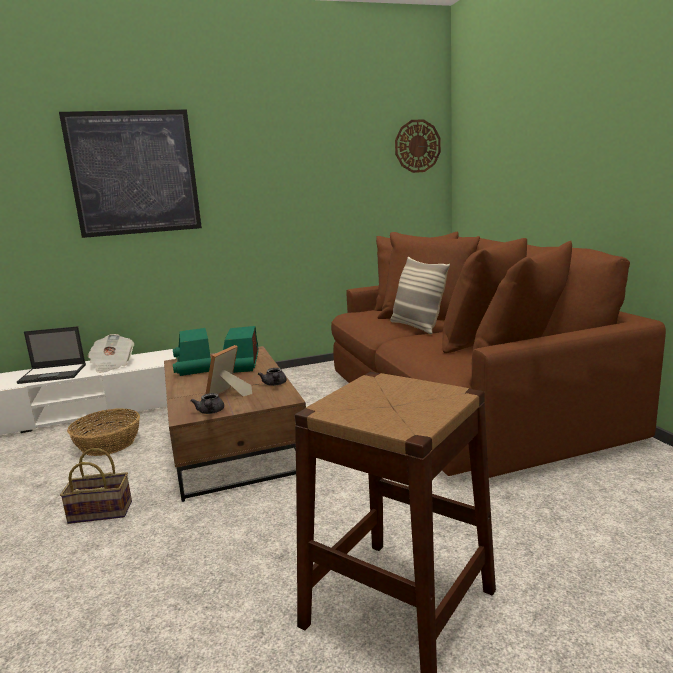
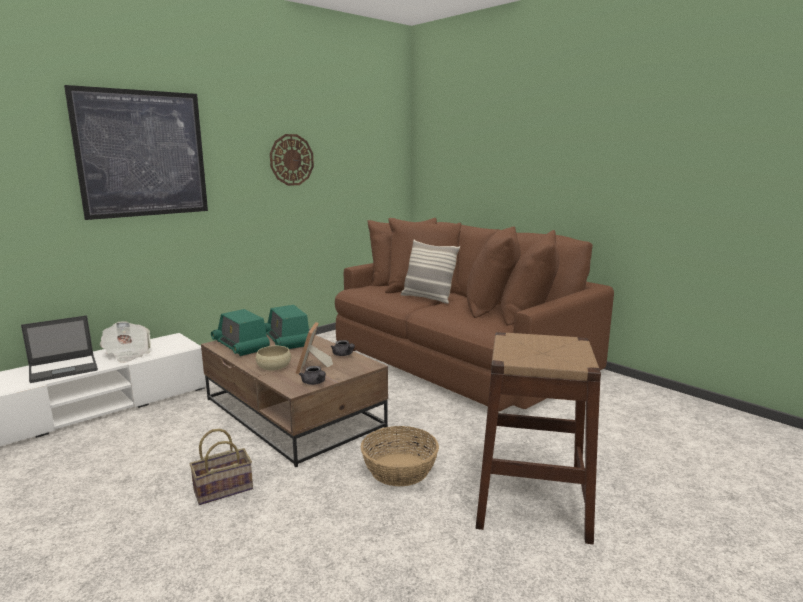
camera: 25 degrees left, 0 degrees up
(109, 444) = (162, 432): basket -> basket (399, 469)
(195, 390) = (274, 367): none -> beige bowl
(417, 146) = (387, 141): wall clock -> wall clock (291, 160)

